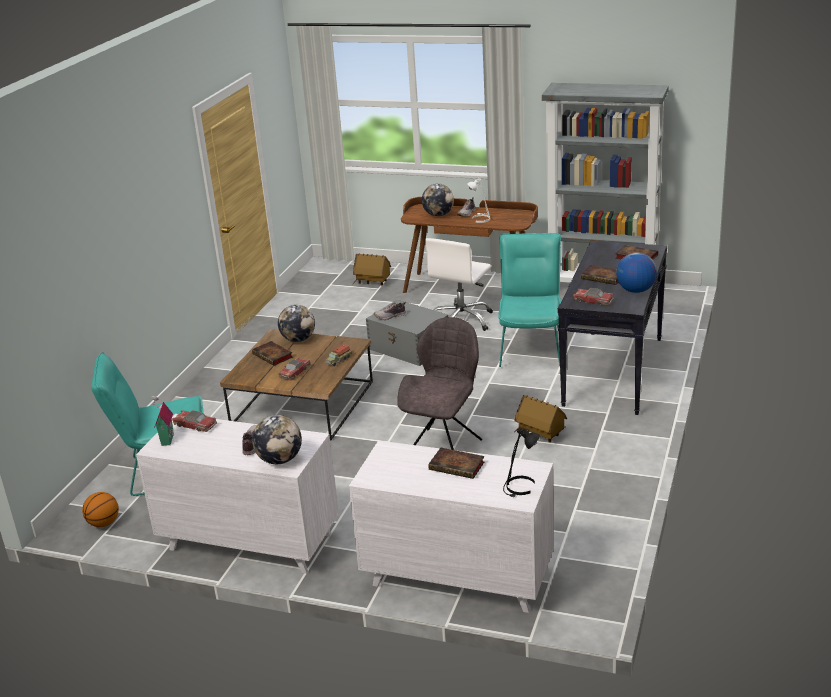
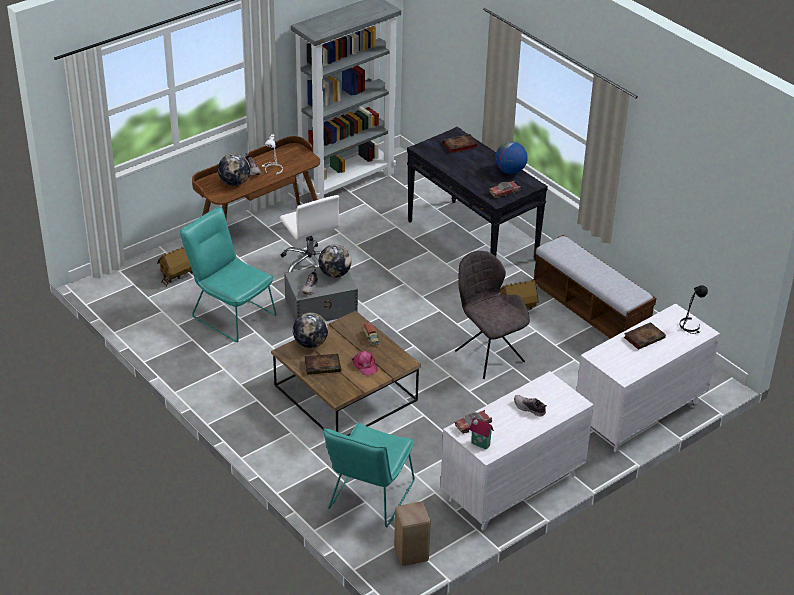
camera: 60 degrees left, 10 degrees up
(103, 523) = (410, 554): basketball -> beige stool
(280, 460) = (563, 403): globe -> globe (335, 274)
(295, 372) = (365, 365): toy car -> pink cap
(531, 348) = (396, 256): turquoise chair -> turquoise chair (230, 314)
(600, 476) = (590, 310): none -> bench
(603, 277) = (474, 172): book -> none

